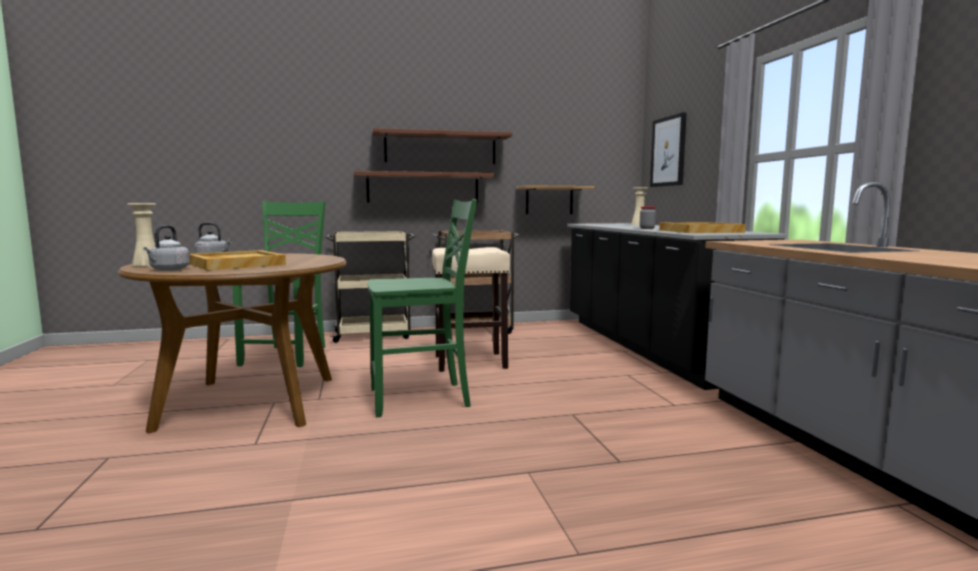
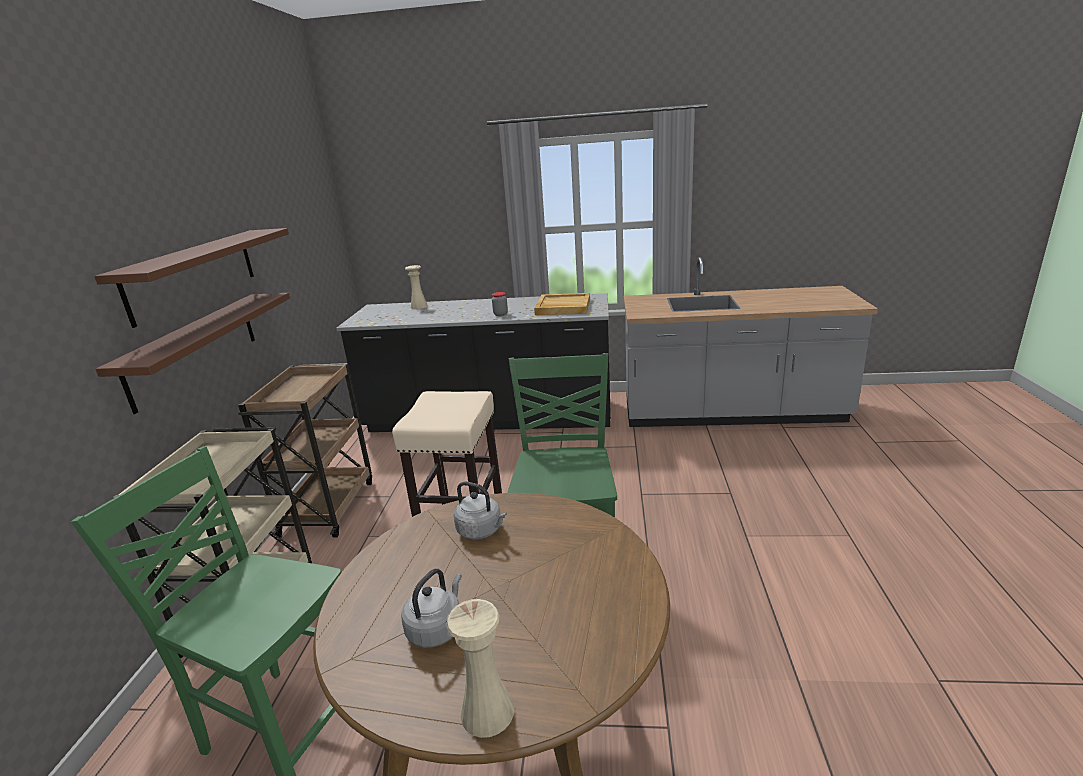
camera: 70 degrees left, 15 degrees up
(168, 269) = (592, 655): grey kettle -> grey kettle (481, 531)
(235, 264) = (534, 588): beige tray -> none
(549, 200) = (305, 305): shelf -> none
(668, 151) = (402, 219): picture -> none

